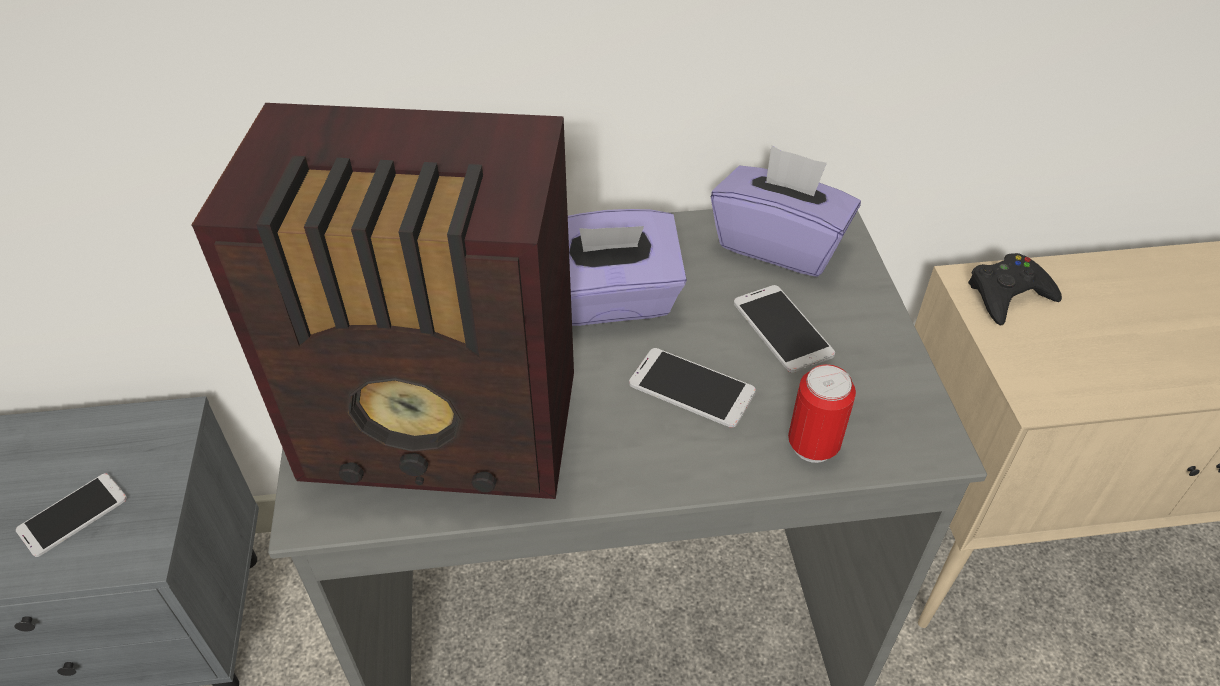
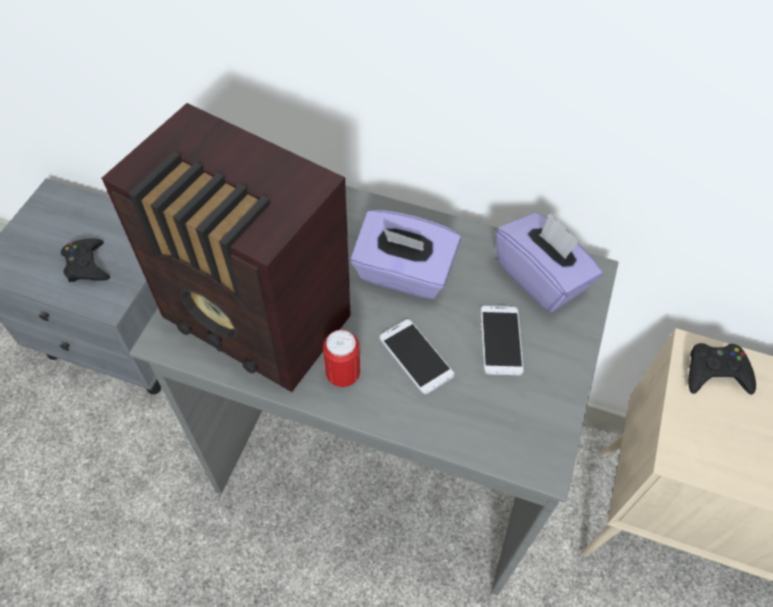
camera: 25 degrees right, 10 degrees up
(73, 515) = (87, 265): phone -> black game controller
(813, 446) = (465, 429): can -> can (343, 375)

